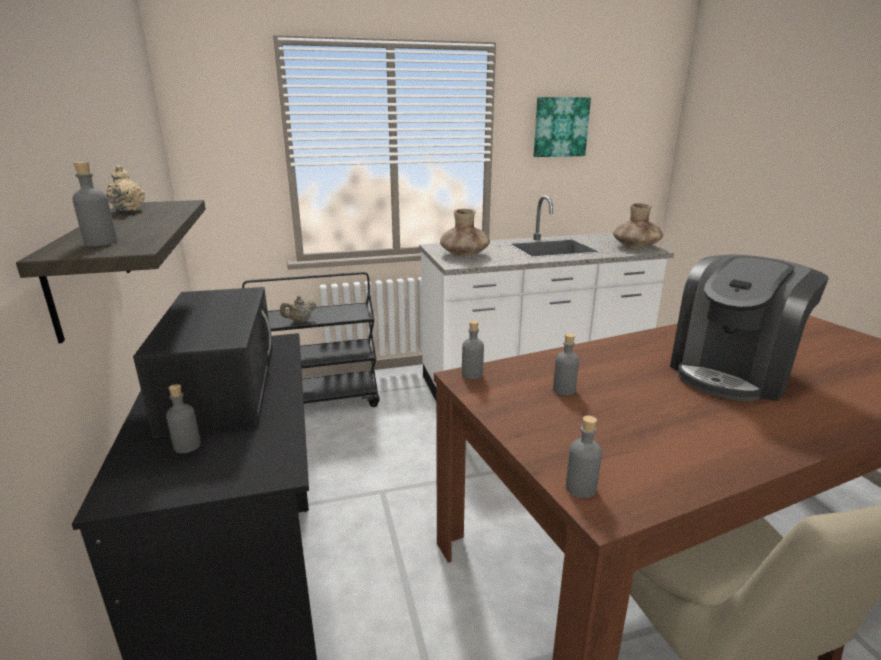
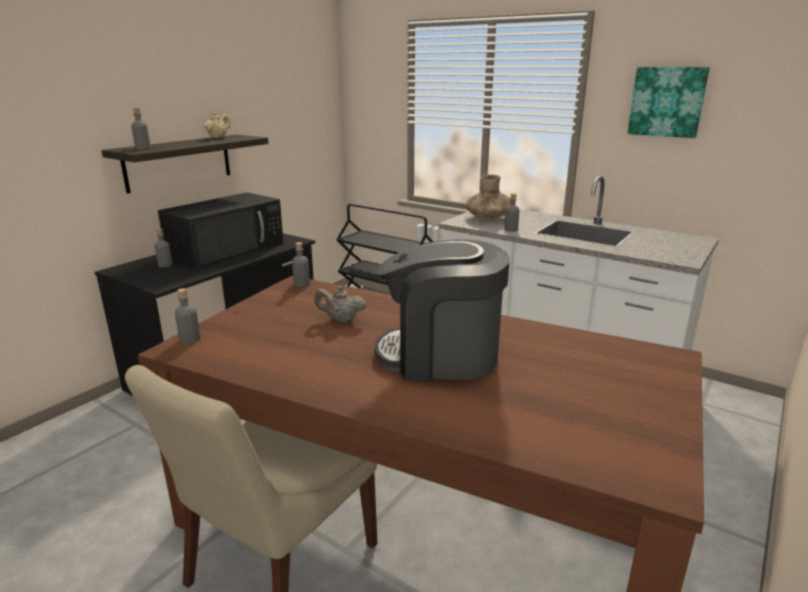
camera: 50 degrees right, 0 degrees up
(300, 321) = (371, 243): beige teapot -> beige teapot (341, 320)
(564, 389) = (315, 310): grey bottle -> grey bottle (510, 229)
(635, 247) = (675, 253): brown vase -> none

